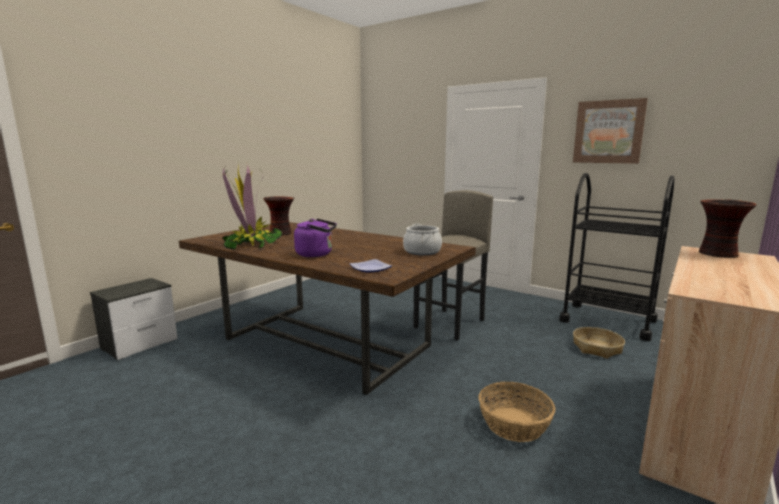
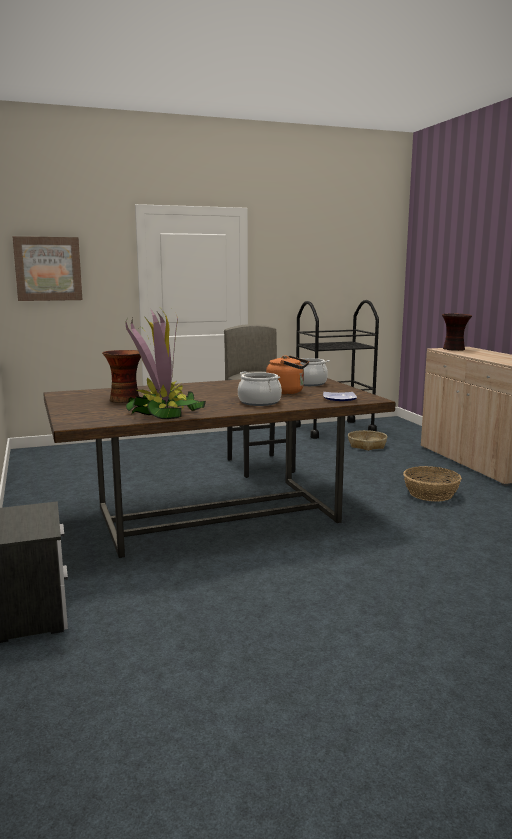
camera: 55 degrees left, 0 degrees up
(316, 254) = (259, 402): purple kettle -> cooking pot
(372, 253) = (287, 392): none -> orange kettle
(608, 132) = (303, 263): picture -> picture (48, 269)

